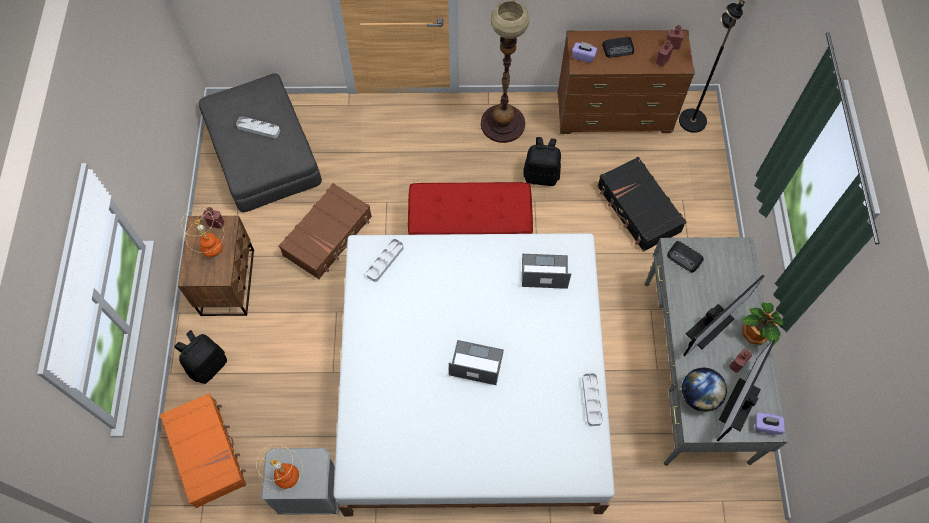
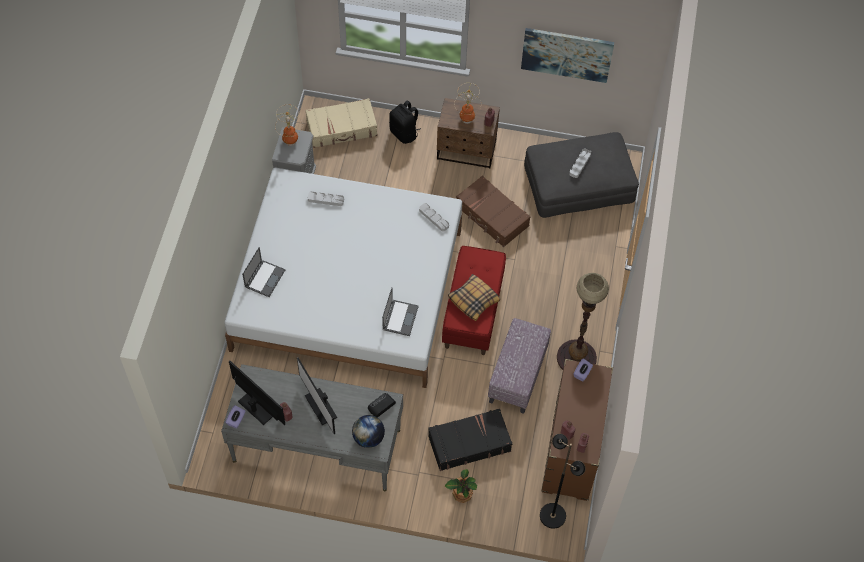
camera: 100 degrees right, 5 degrees down
(143, 87) = (567, 54): none -> picture
(207, 452) = (342, 128): orange suitcase -> beige suitcase
(475, 363) = (340, 259): laptop -> laptop (265, 278)
(486, 205) = (474, 300): none -> pillow
(541, 175) = (518, 376): black backpack -> ottoman
(591, 400) = (292, 325): grey tray -> grey tray (326, 200)
(618, 49) = (585, 402): radio -> none
(699, 395) = (271, 383): globe -> globe (368, 438)
(754, 334) = (306, 435): potted plant -> potted plant (461, 493)

